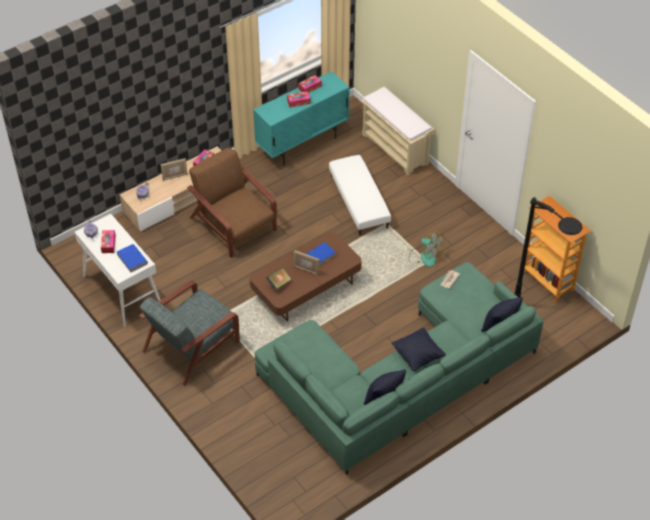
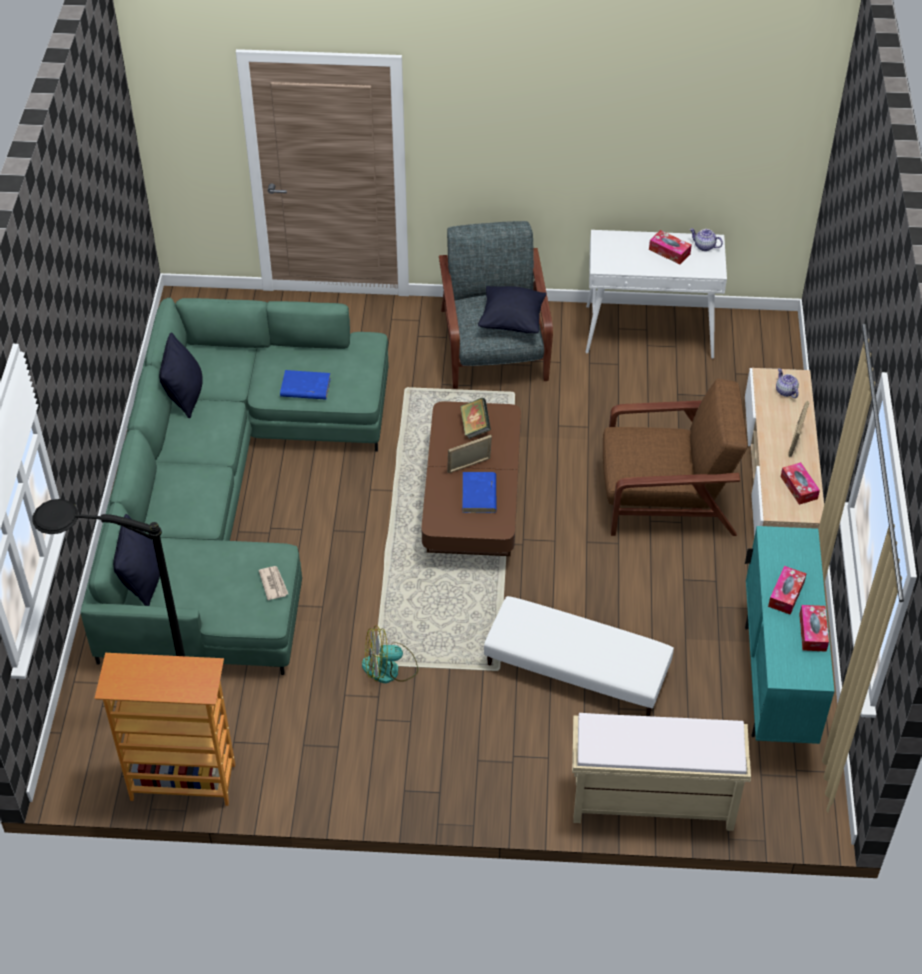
camera: 130 degrees right, 0 degrees up
(132, 259) = (619, 259): blue book -> blue book (305, 387)
(417, 356) = (201, 466): black pillow -> black pillow (511, 322)

